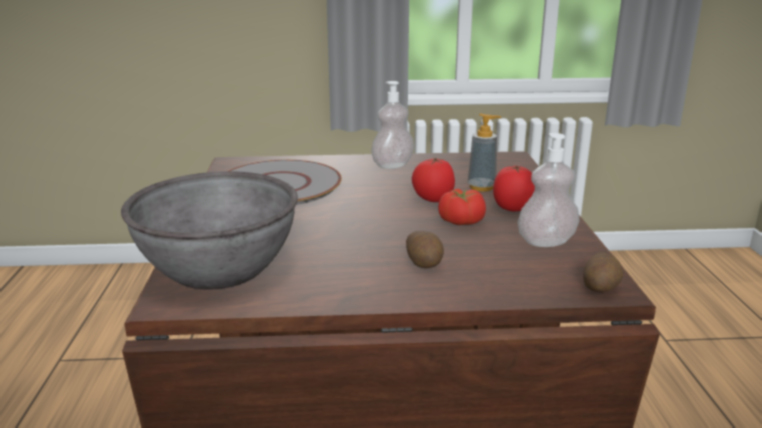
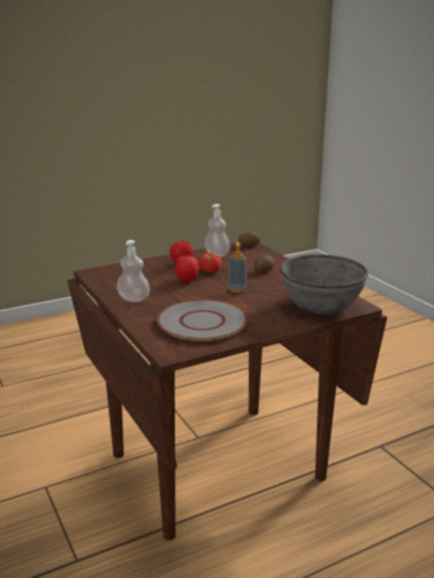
camera: 115 degrees left, 0 degrees up
(481, 187) = (156, 272): soap dispenser -> soap dispenser (237, 290)

